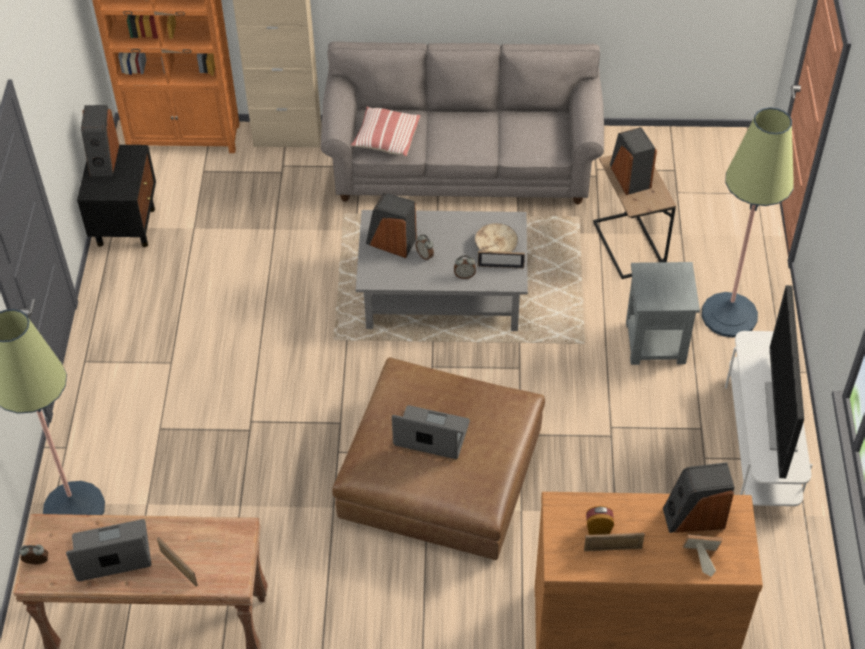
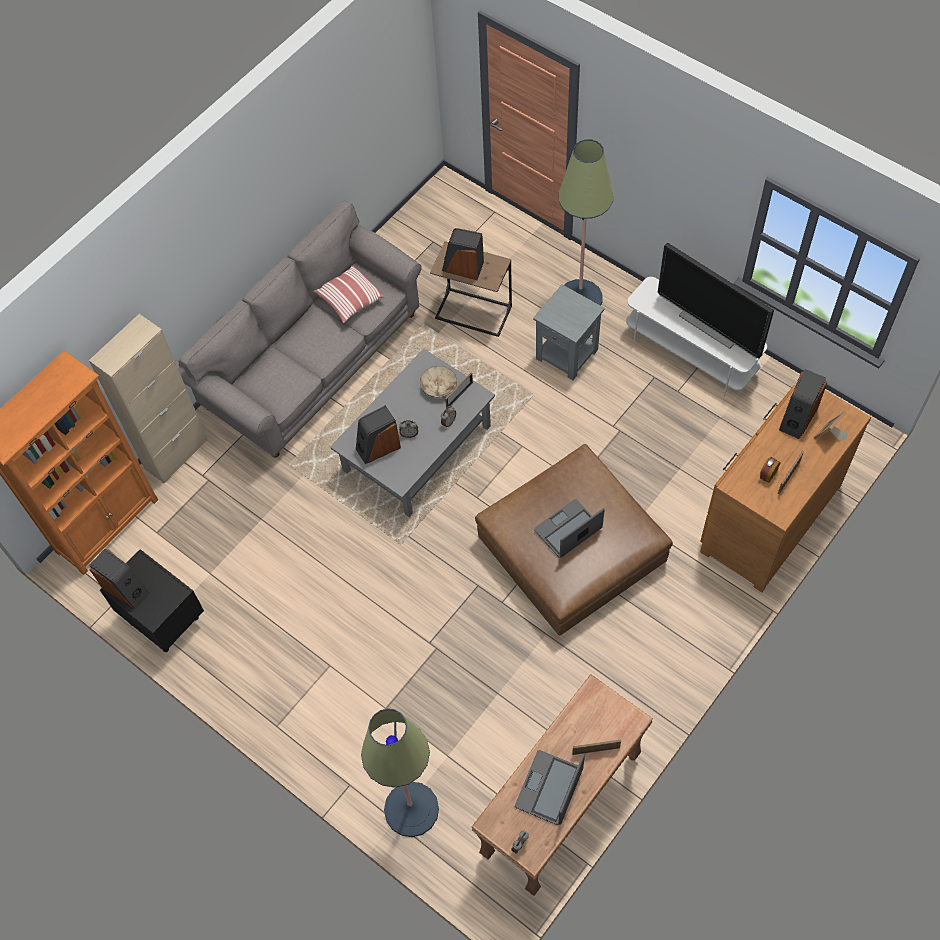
camera: 50 degrees left, 10 degrees up
(386, 139) = (278, 388): pillow -> pillow (349, 300)

